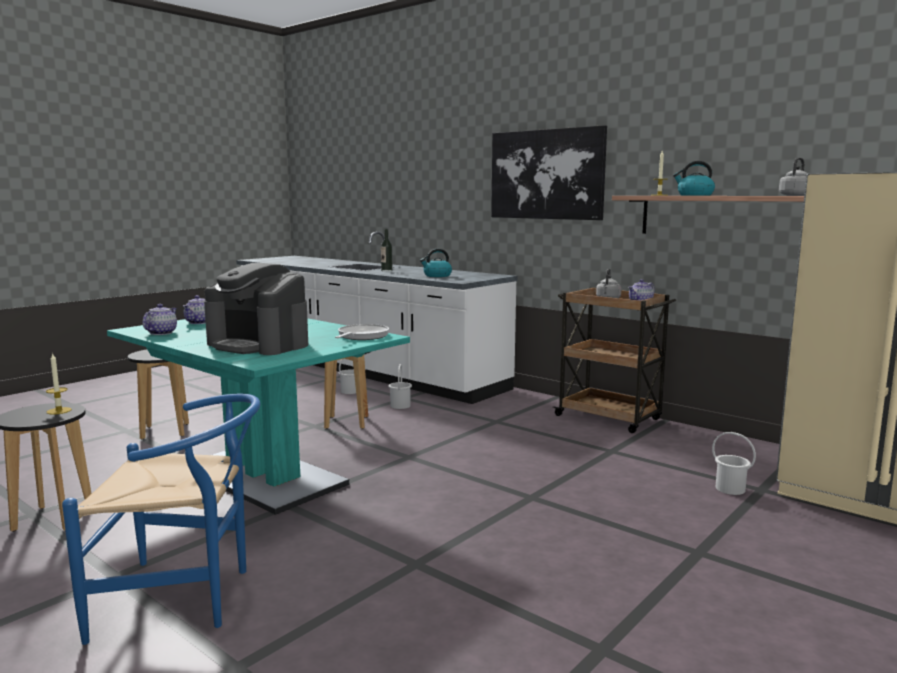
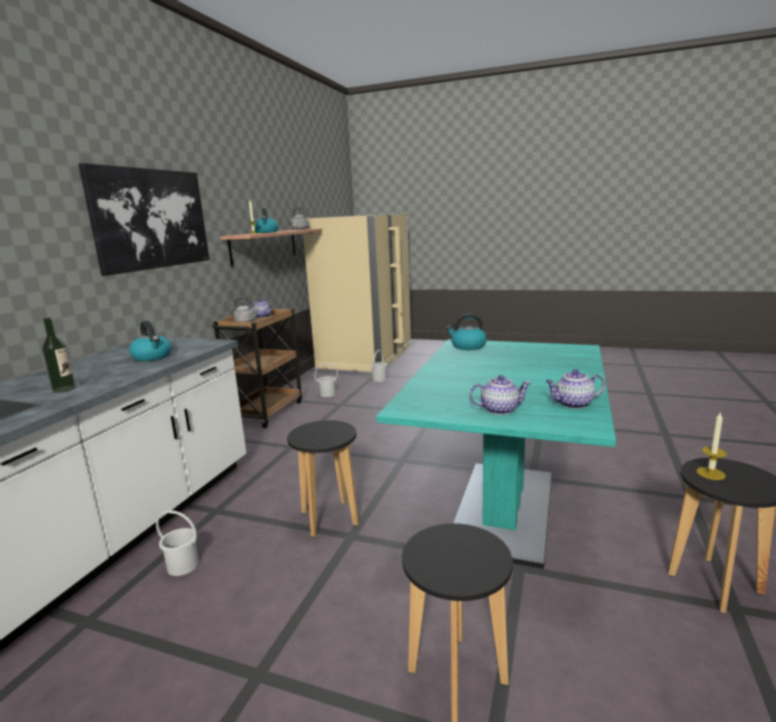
camera: 110 degrees left, 5 degrees up
(186, 598) = (659, 464): blue chair -> none
(259, 344) = (542, 361): coffee machine -> none
(361, 336) = (468, 346): frying pan -> kettle
(400, 405) = (252, 504): white bucket -> white bucket (327, 394)

